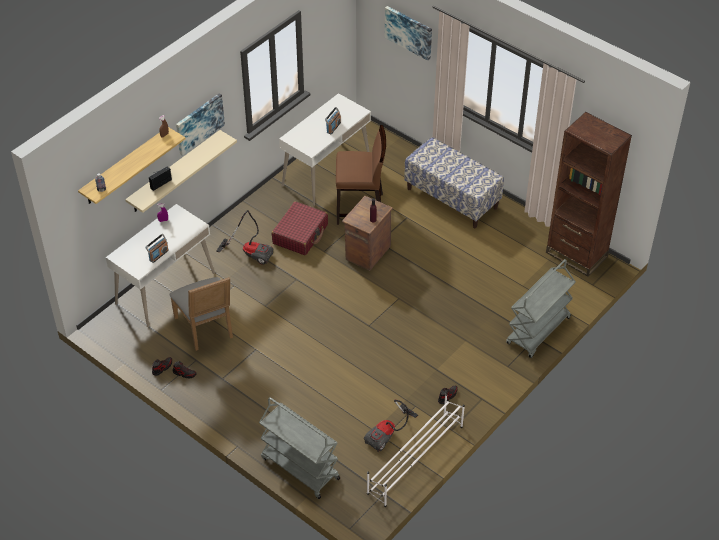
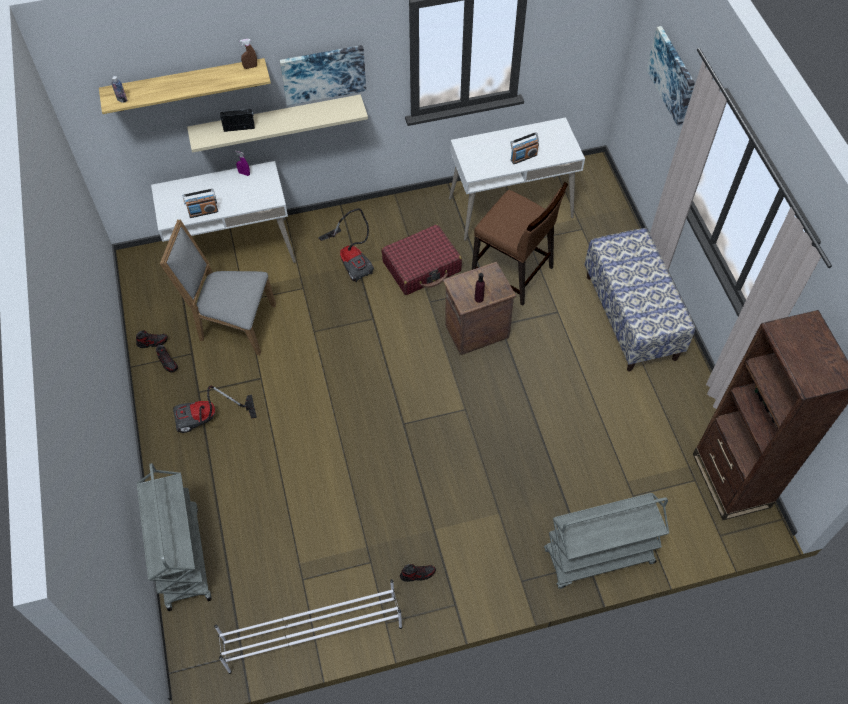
camera: 35 degrees right, 10 degrees up
(206, 329) = (232, 323): grey chair -> grey chair turned 90 degrees clockwise
(388, 434) = (311, 579): vacuum cleaner -> vacuum cleaner (208, 419)

